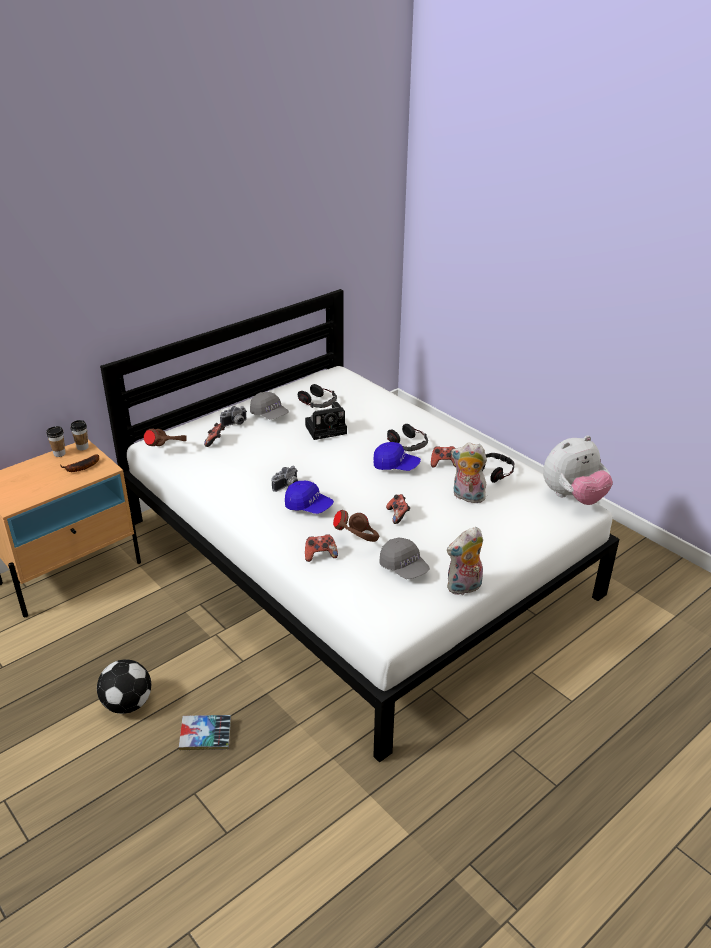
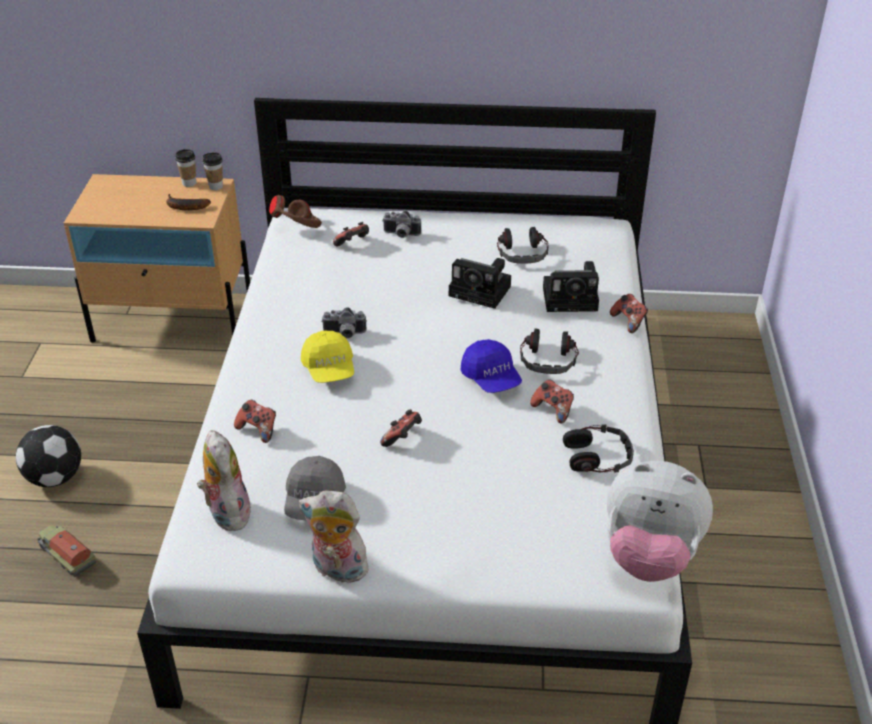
camera: 45 degrees right, 5 degrees up
(205, 736) = (66, 555): book -> toy truck
(269, 414) = (452, 242): grey cap -> none
(308, 506) = (329, 369): blue cap -> yellow cap
(358, 540) = (318, 439): brown headphones -> none
(376, 411) = (572, 298): none -> camera
(415, 409) = (628, 322): none -> game controller
(467, 497) = (514, 468): plush toy -> plush toy (226, 512)

